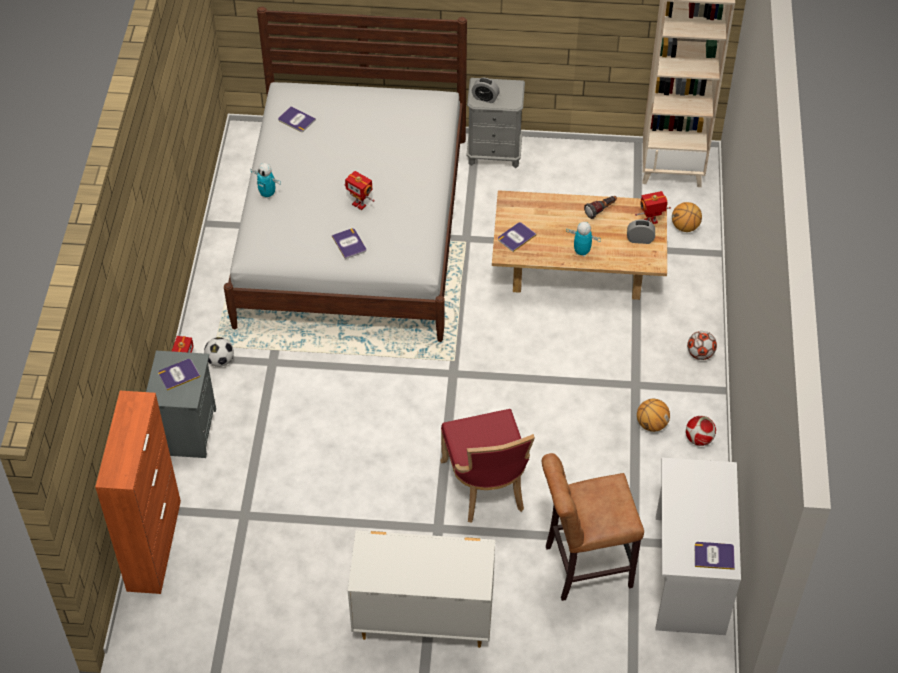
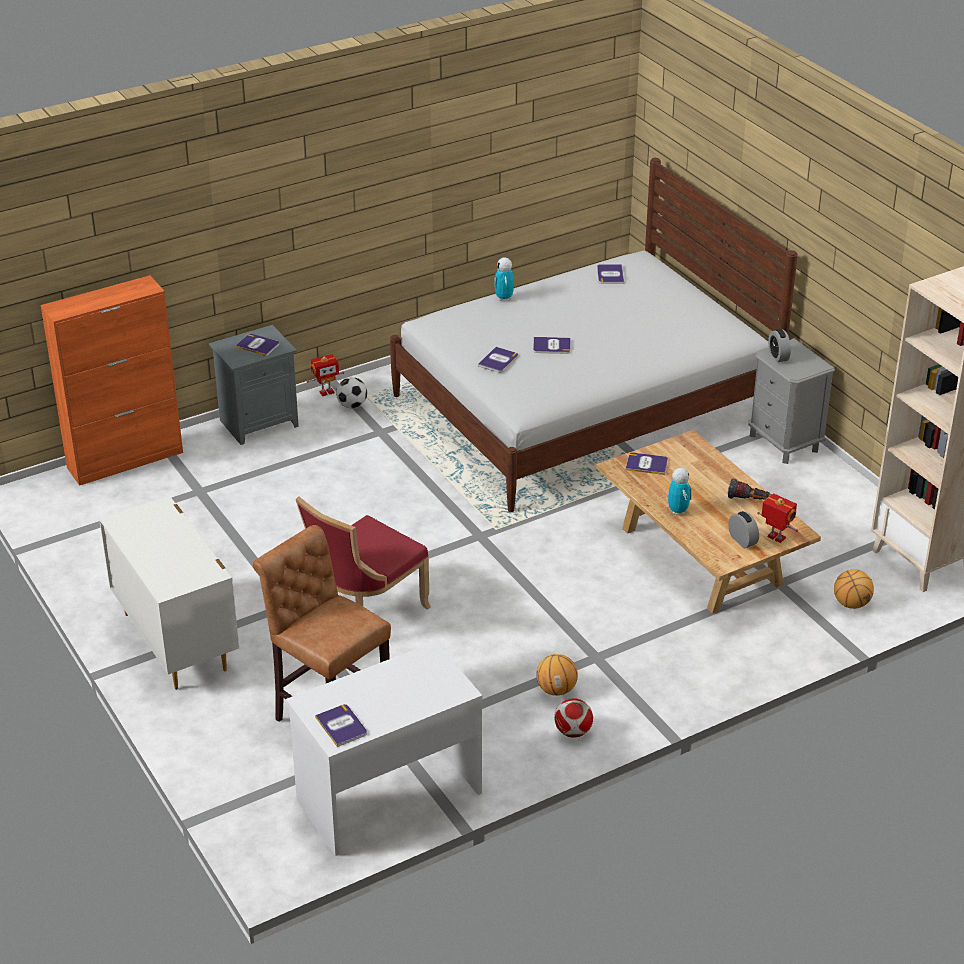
camera: 55 degrees right, 15 degrees down
(359, 204) = (551, 346): toy robot -> book
(700, 354) = (689, 686): football -> none

